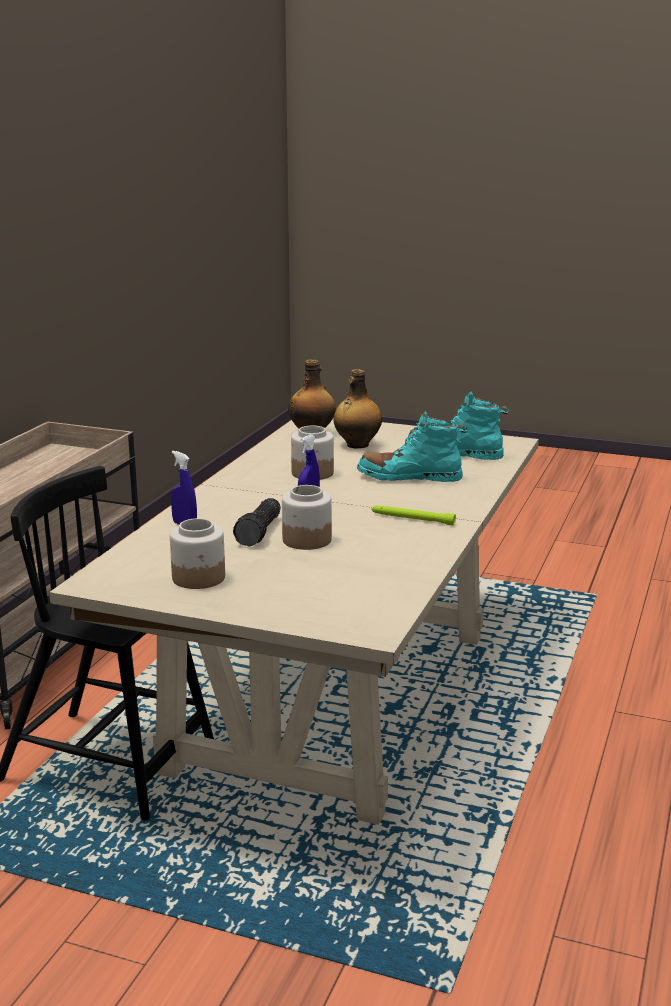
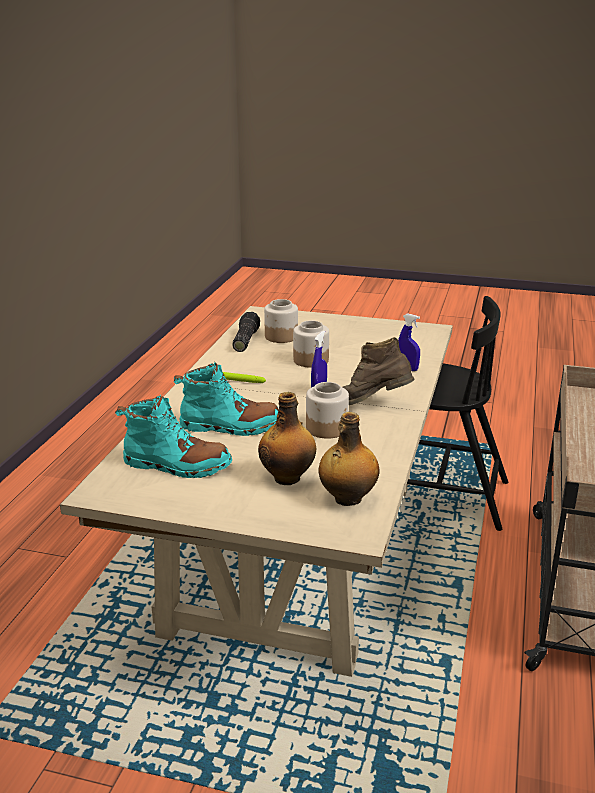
camera: 175 degrees right, 5 degrees up
(199, 578) = (370, 334): jar -> jar (281, 336)
(256, 490) = (371, 405): none -> brown boot
(261, 532) = (347, 365): flashlight -> flashlight (244, 340)

